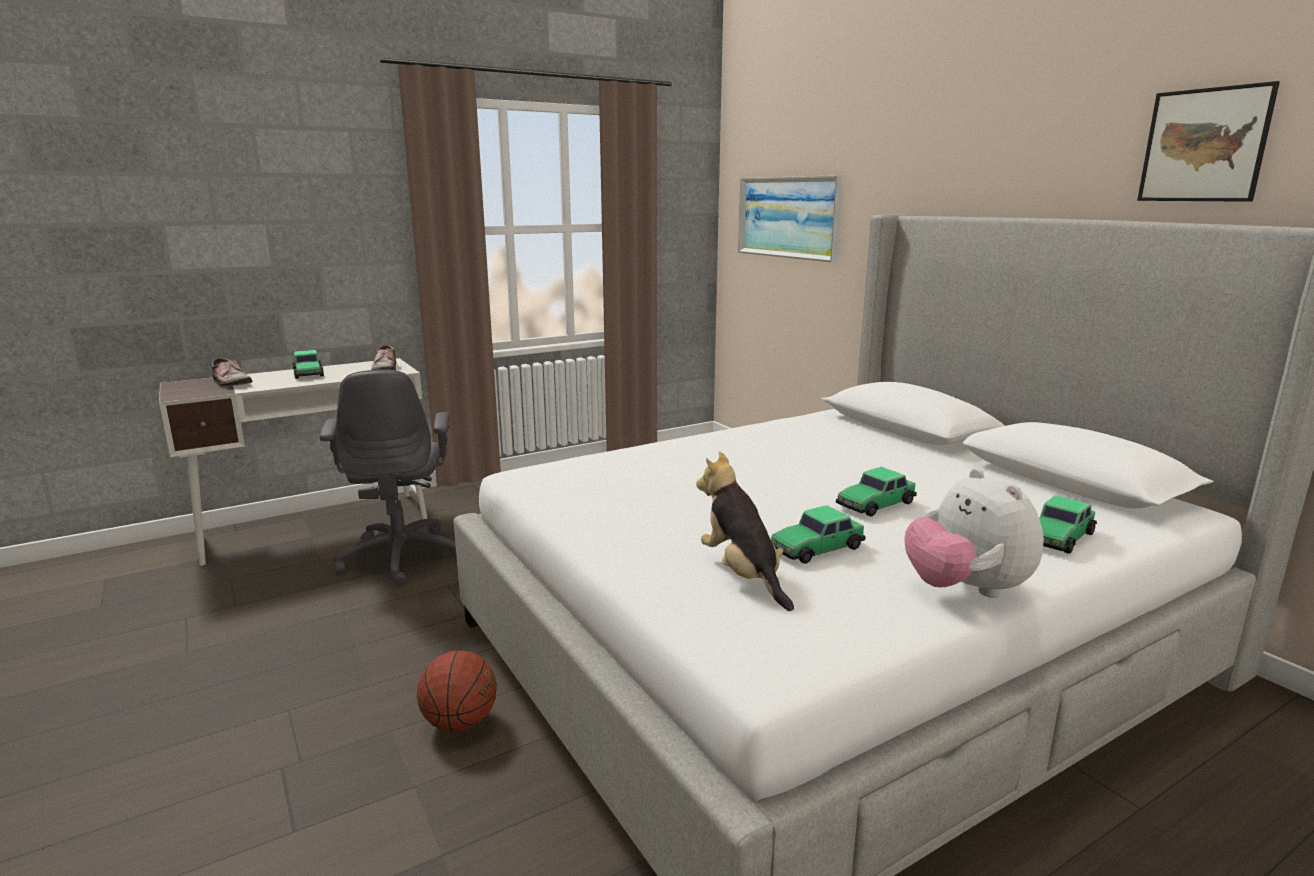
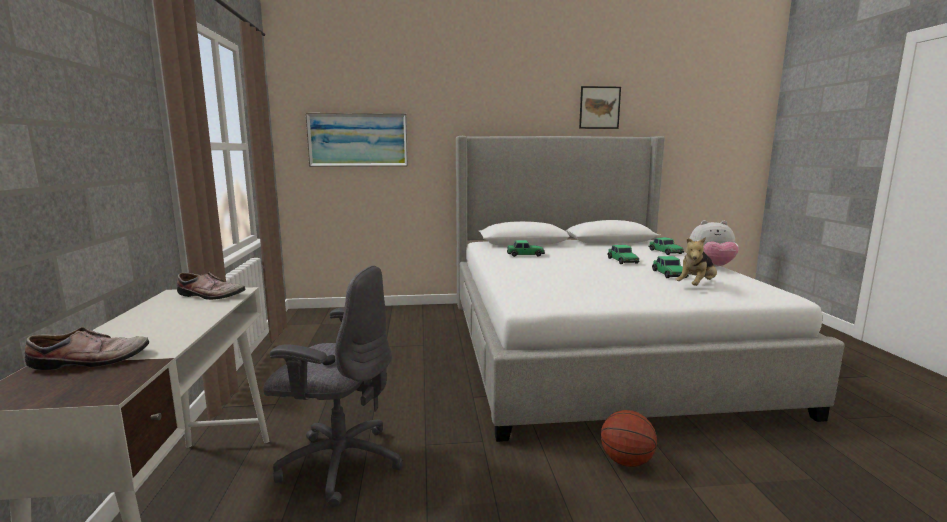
camera: 65 degrees left, 5 degrees down
(308, 373) = (148, 323): toy car -> toy car (525, 255)
(742, 574) = (696, 286): plush toy -> plush toy turned 45 degrees counterclockwise

